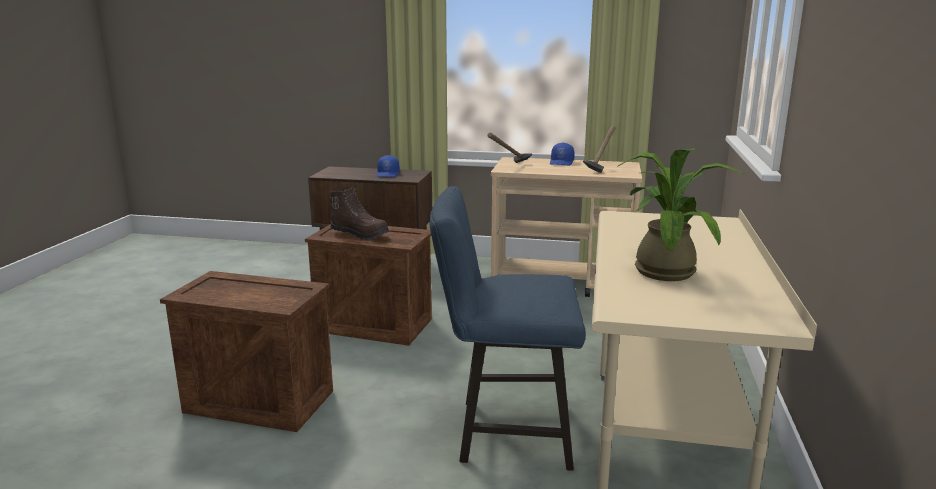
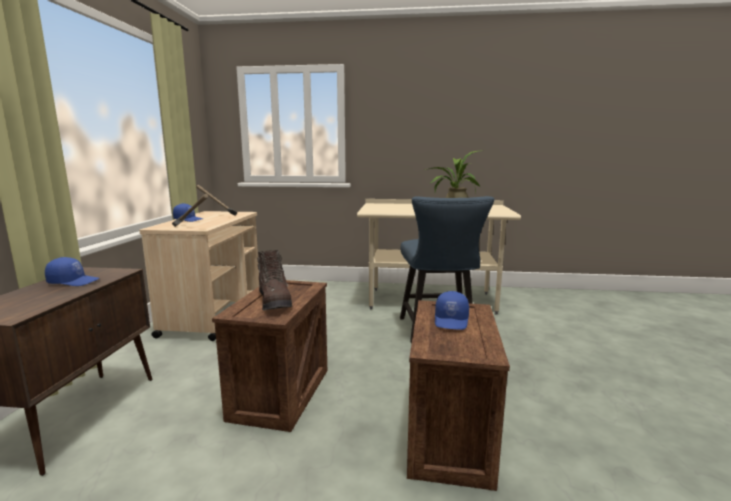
camera: 95 degrees left, 5 degrees down
(261, 291) = (452, 321): none -> blue cap
(360, 234) = (275, 302): brown boot -> brown boot turned 135 degrees clockwise

